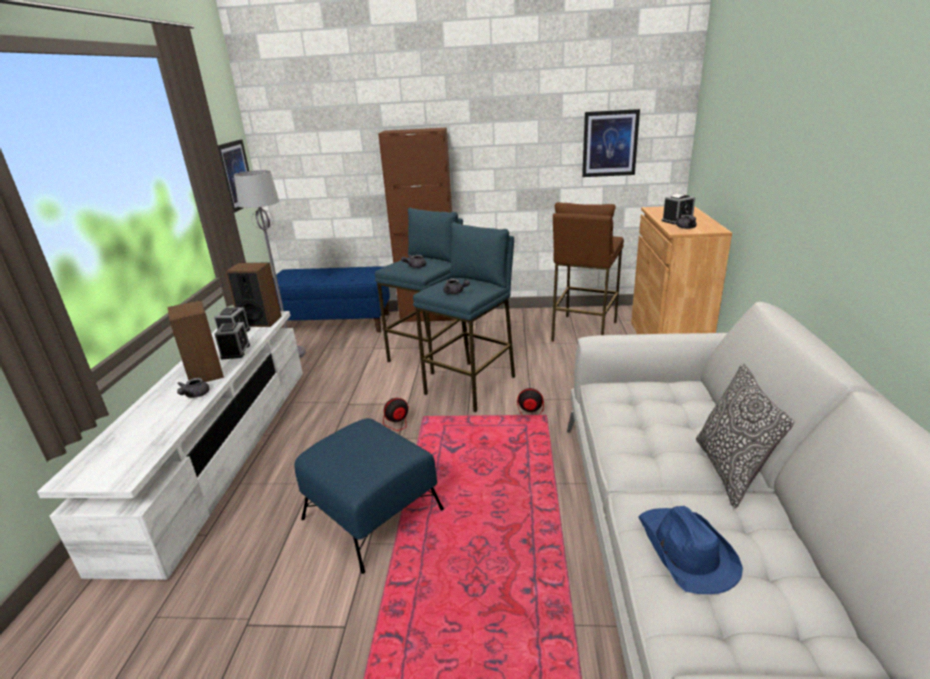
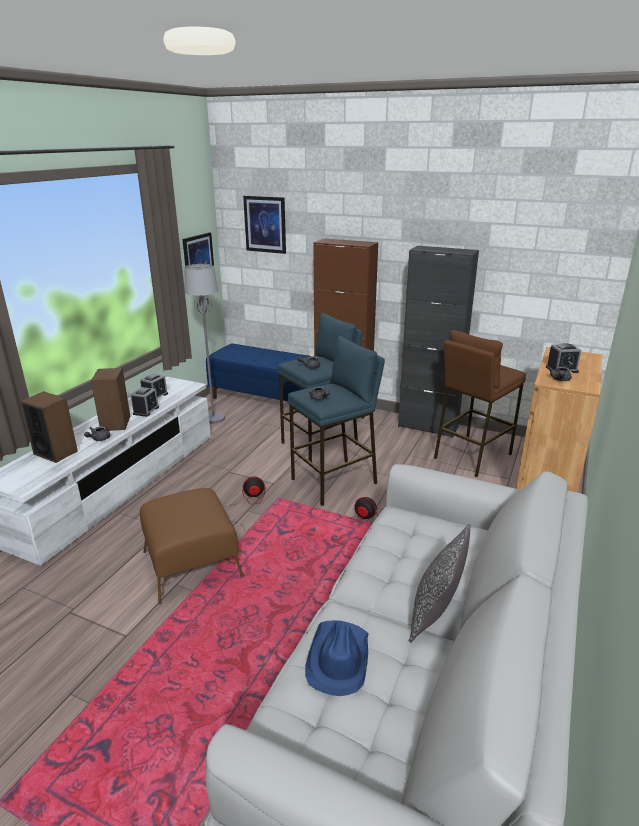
camera: 20 degrees right, 0 degrees up
(260, 321) = (179, 388): speaker -> speaker (55, 452)
(372, 513) = (192, 563): blue ottoman -> brown ottoman
(524, 315) = (428, 426): none -> black cabinet
(610, 143) = (533, 277): picture -> picture (265, 224)

